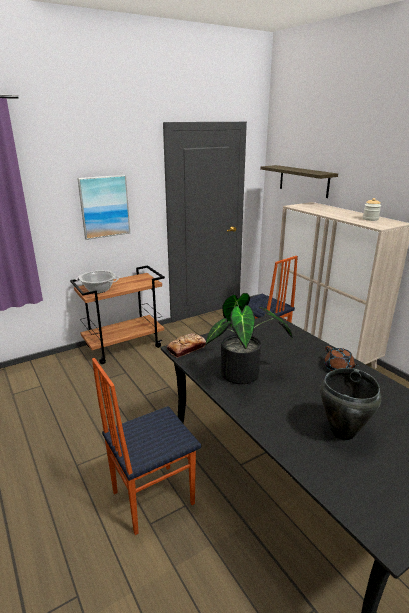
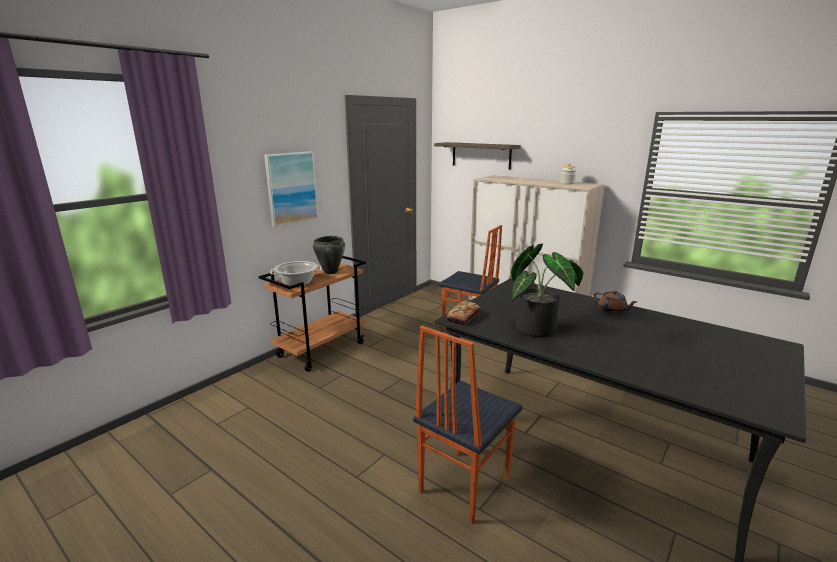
camera: 20 degrees left, 5 degrees down
(342, 432) = (666, 355): black cooking pot -> black cooking pot (330, 272)

